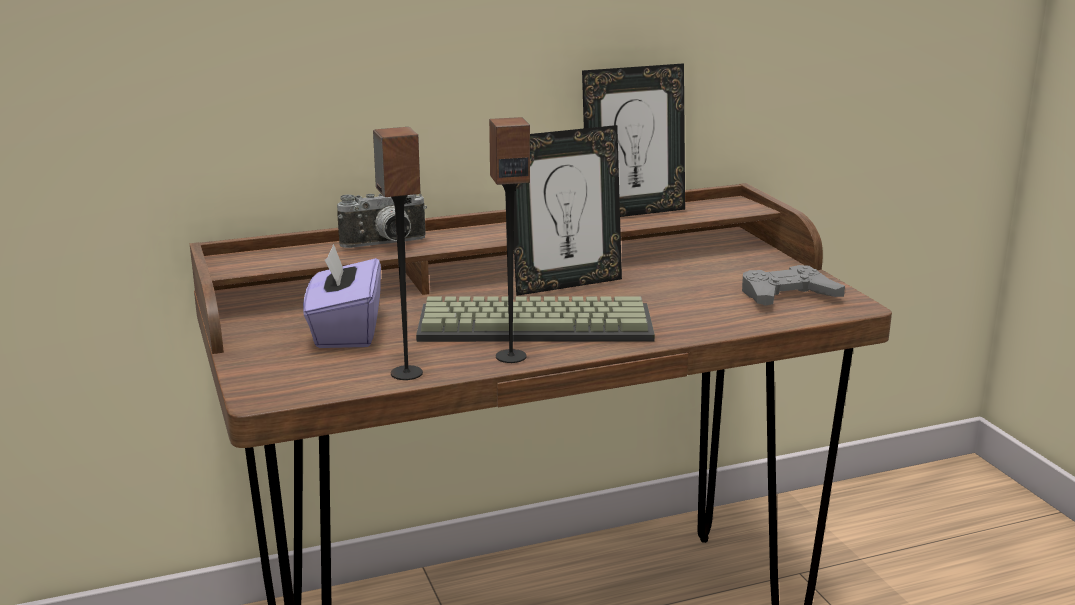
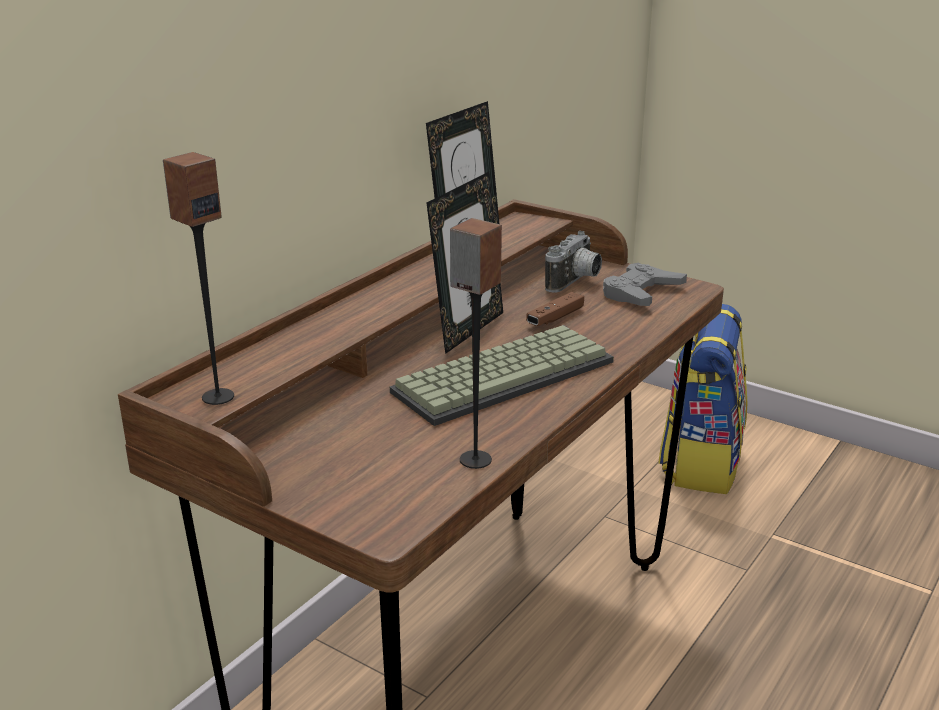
camera: 35 degrees left, 5 degrees up
(345, 331) = (355, 438): purple tissue box -> none
(386, 245) = (314, 338): camera -> camera (576, 282)
(511, 356) = (531, 413): speaker -> speaker (217, 396)
(663, 294) = (555, 318): none -> brown game controller
(971, 563) = (700, 462): none -> backpack

